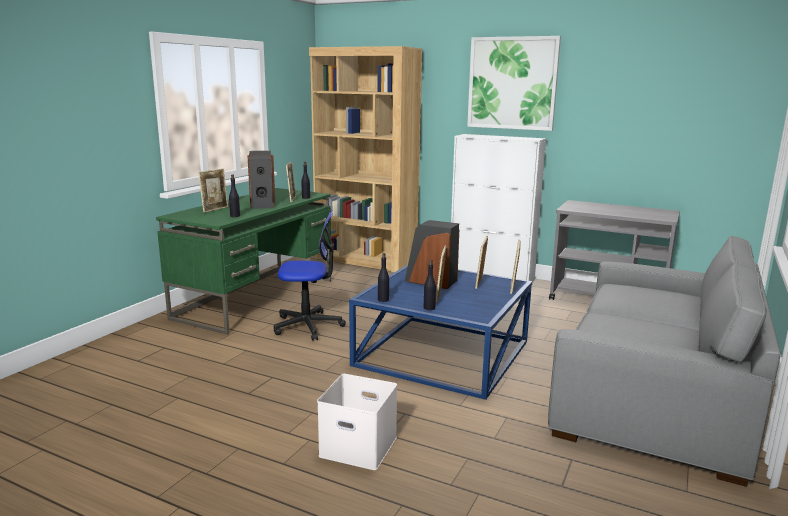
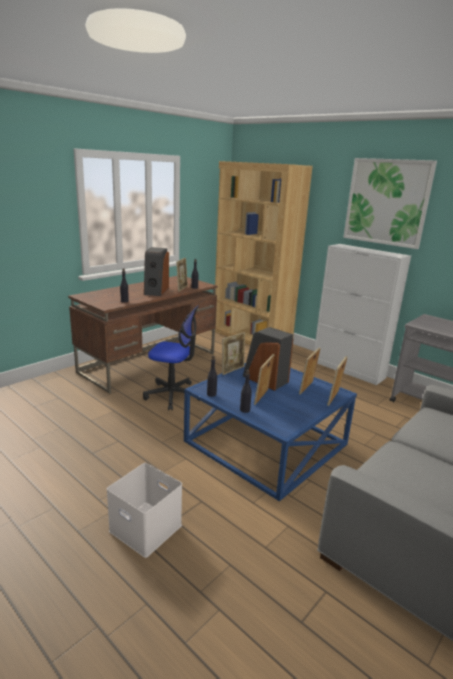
camera: 15 degrees right, 5 degrees up
(215, 209) = (116, 293): picture frame -> picture frame (232, 370)
(257, 298) = (149, 362): green desk -> brown desk

